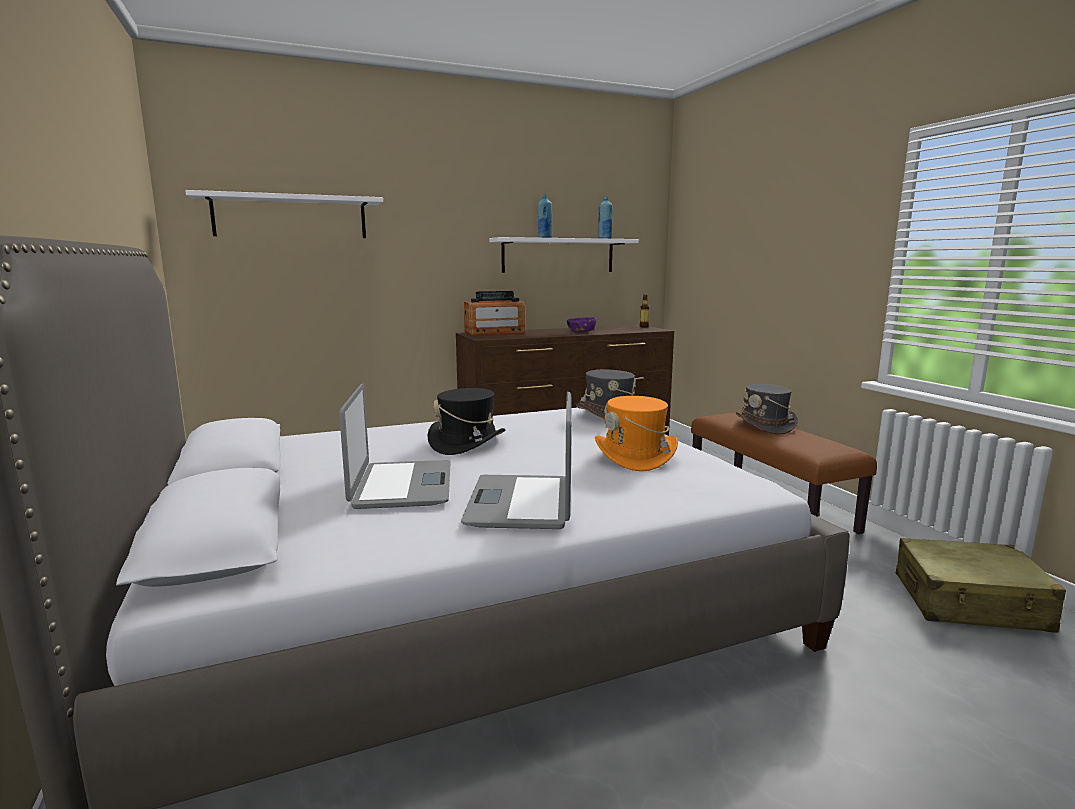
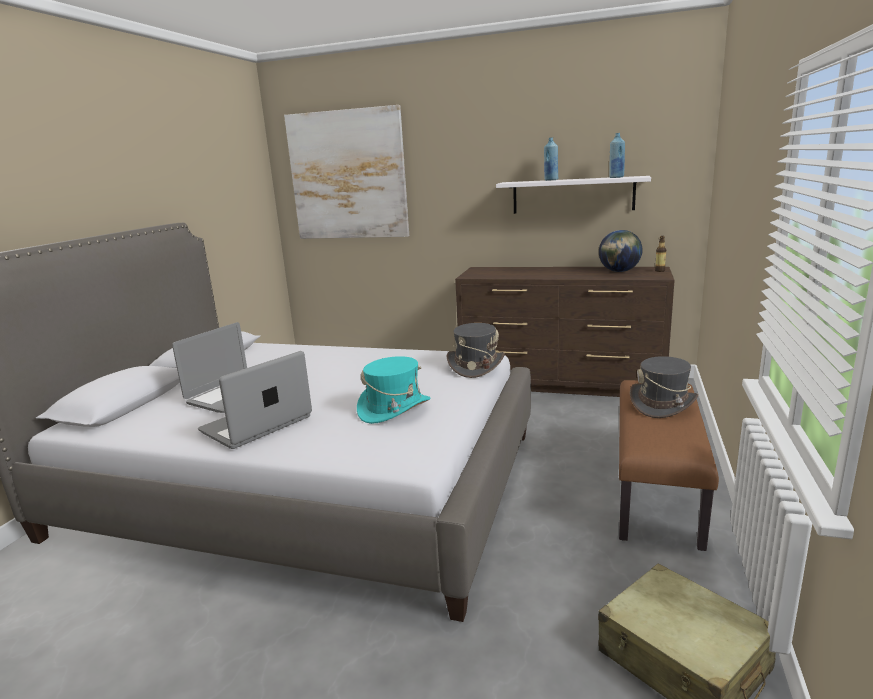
camera: 40 degrees right, 5 degrees up
(291, 217) = (348, 175): white shelf -> picture
(467, 443) = (333, 370): black hat -> none
(494, 332) = (497, 269): radio -> none
(581, 331) = (573, 274): purple bowl -> none
(614, 328) = (619, 271): none -> globe
(635, 456) = (394, 408): orange hat -> turquoise hat

